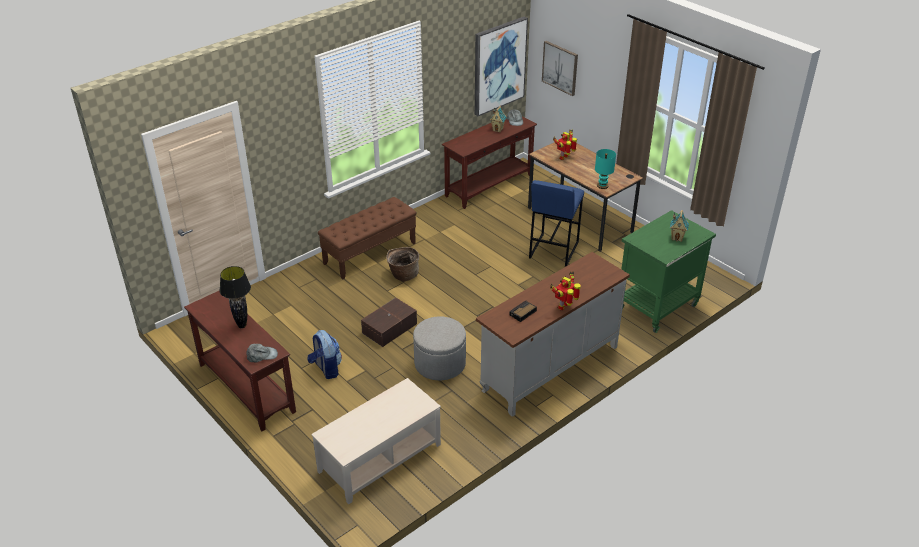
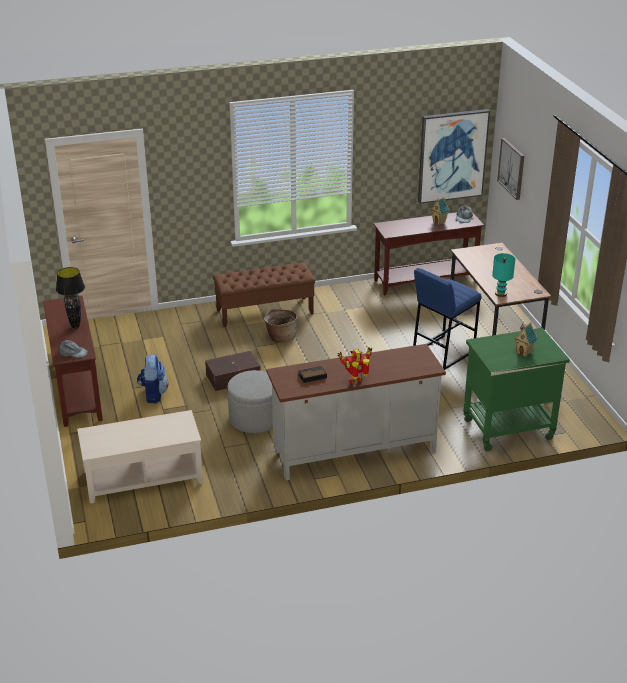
camera: 25 degrees right, 5 degrees down
(564, 157) = (484, 260): toy robot -> none

